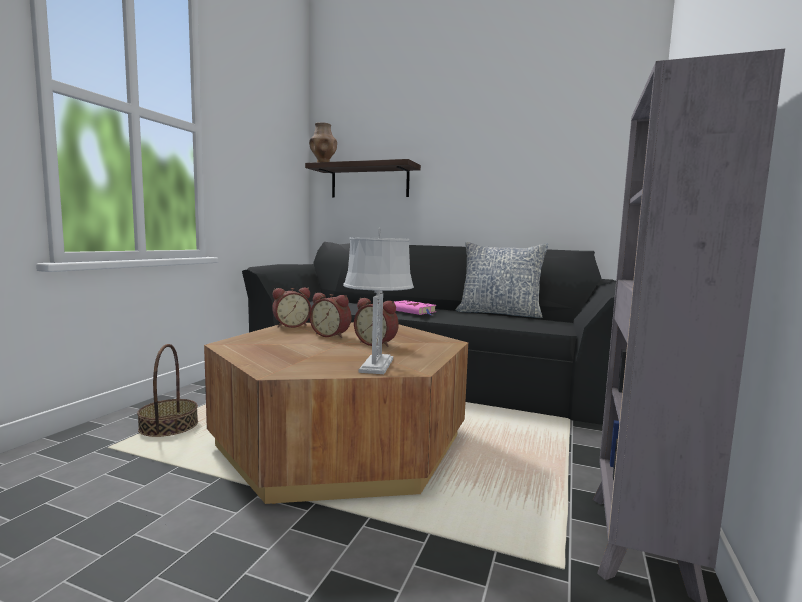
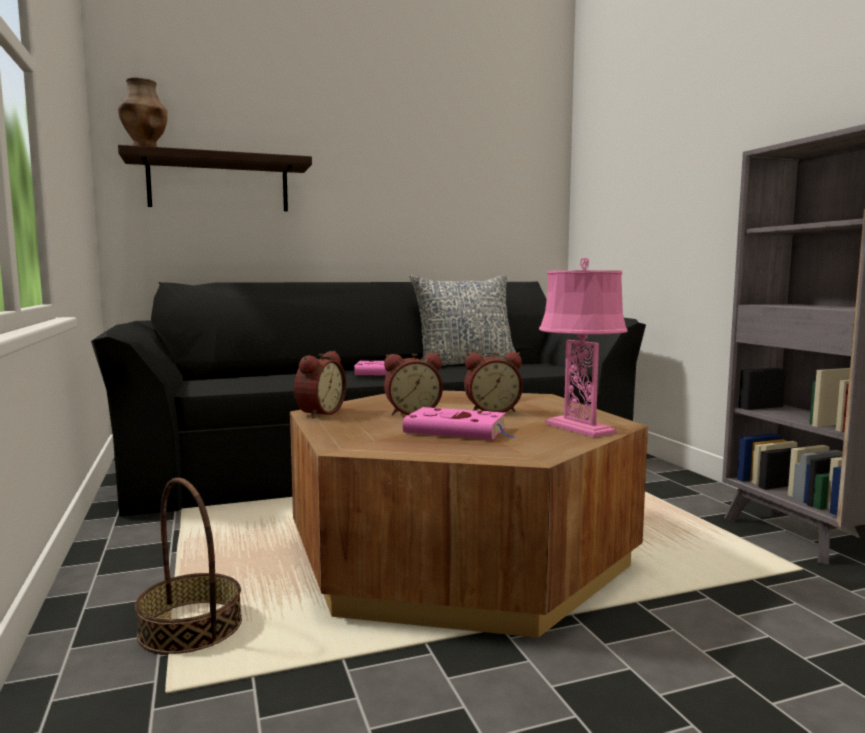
camera: 40 degrees left, 0 degrees up
(307, 349) = (458, 431): none -> pink book
(376, 365) = (580, 428): grey table lamp -> pink table lamp

